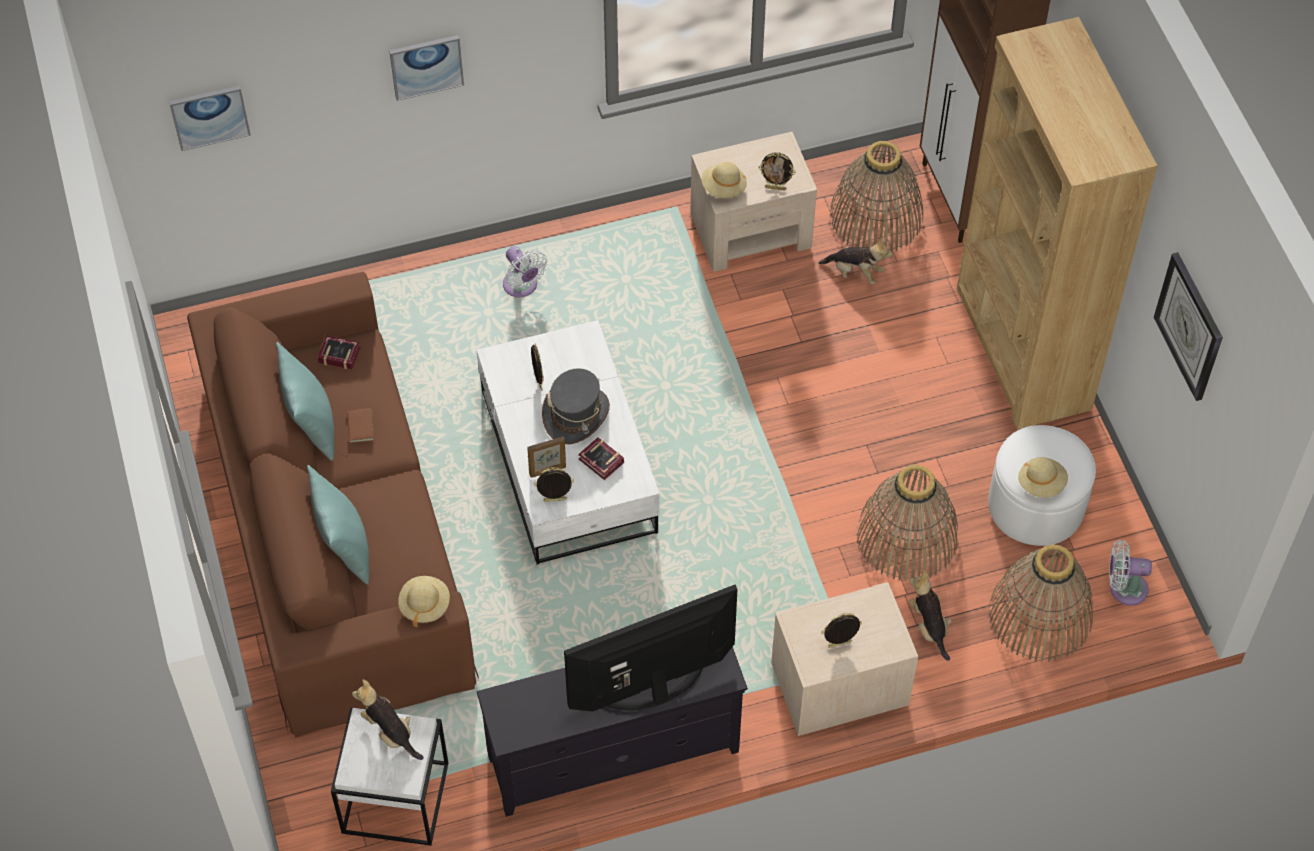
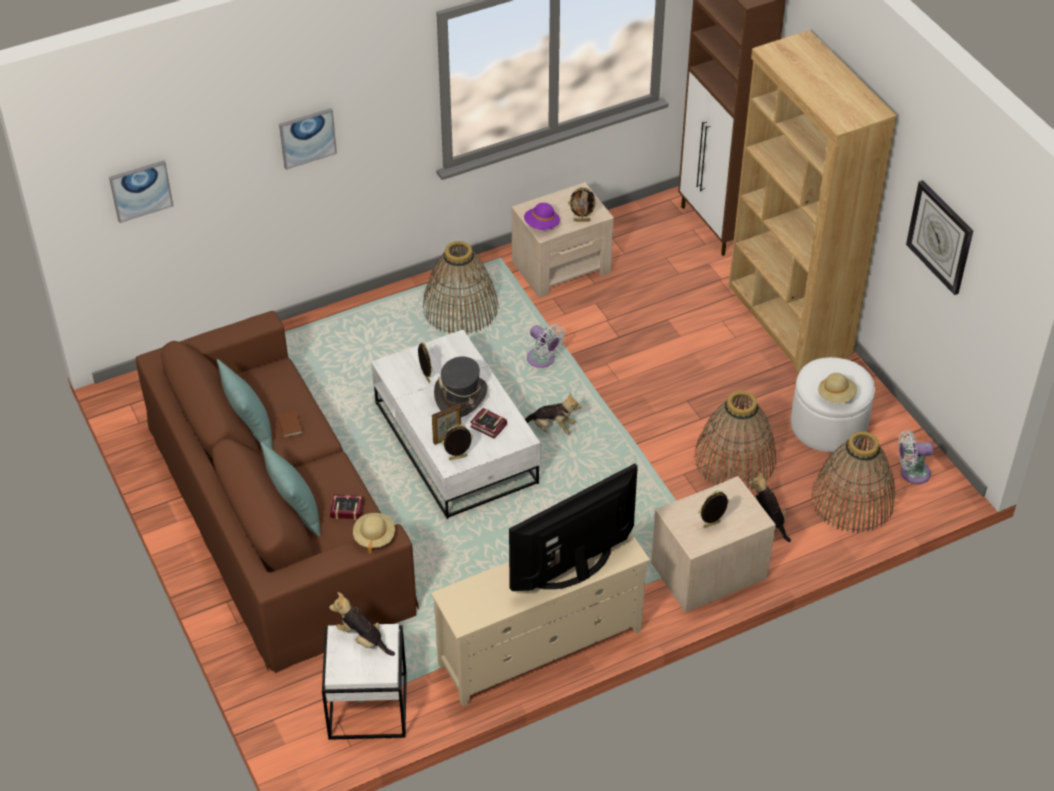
camera: 10 degrees left, 10 degrees down
(338, 353) = (261, 376): book -> book (345, 508)
(522, 287) = (391, 327): white fan -> white fan (543, 360)
(613, 755) = (540, 648): black tv stand -> beige tv stand
(723, 188) = (541, 225): beige hat -> purple hat
(855, 273) = (648, 285): plush toy -> plush toy (551, 428)
(876, 216) = (655, 246): basket -> basket (460, 309)

